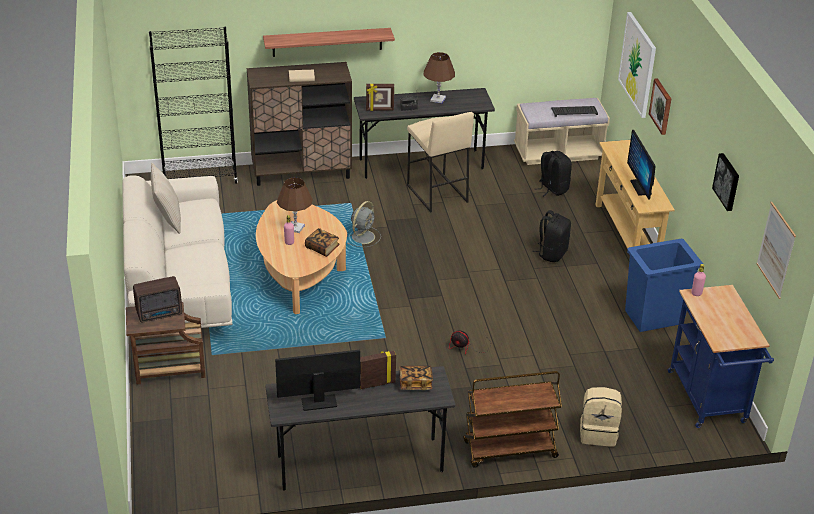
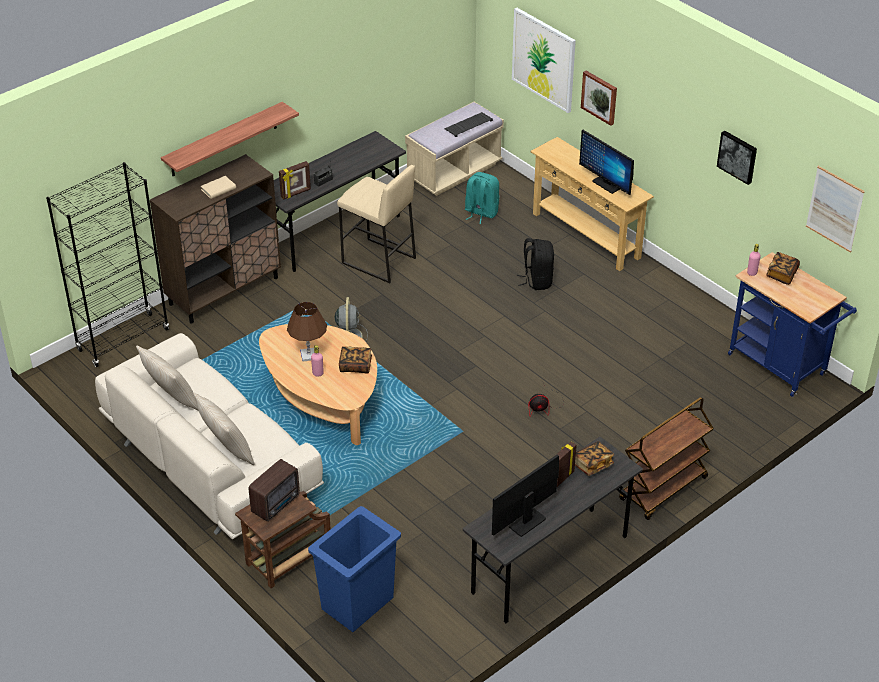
camera: 30 degrees left, 5 degrees up
(171, 267) = (227, 451): none -> beige pillow
(438, 99) = (342, 160): brown table lamp -> none
(552, 189) = (481, 212): black backpack -> turquoise backpack
(598, 433) = (720, 438): beige backpack -> none
(654, 317) = (675, 307): blue trash can -> blue trash can (358, 603)
(724, 305) = (782, 274): none -> book

